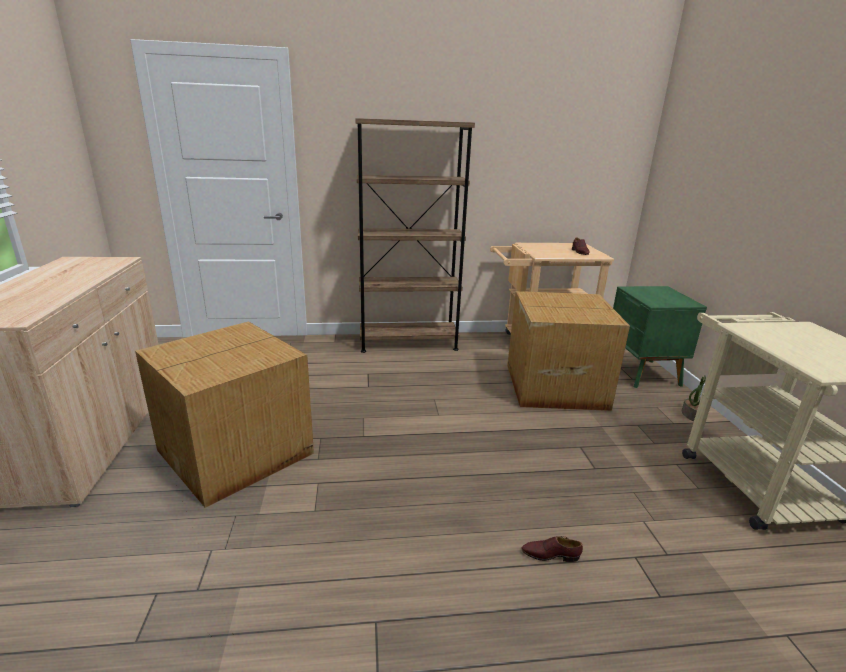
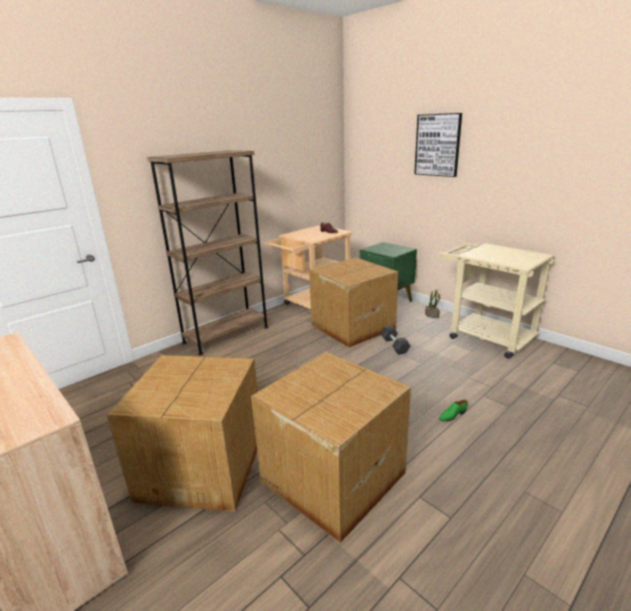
camera: 35 degrees left, 0 degrees up
(317, 533) = (331, 477): none -> cardboard box
(550, 554) = (452, 415): brown shoe -> green shoe
(582, 429) = (394, 345): none -> grey dumbbell
(777, 139) = (438, 145): none -> picture

